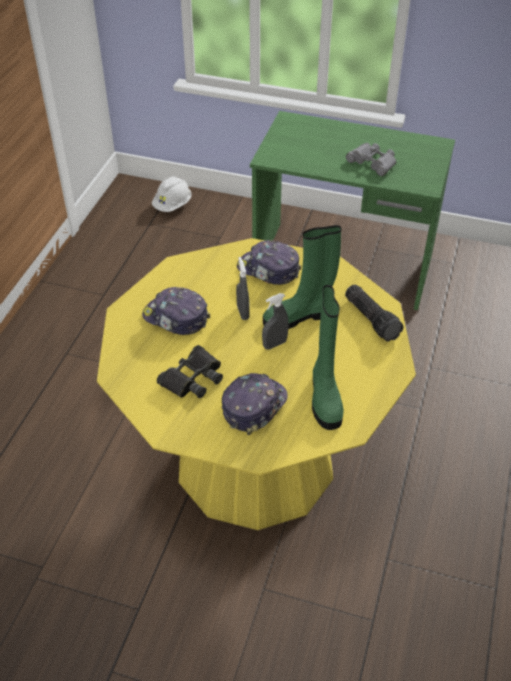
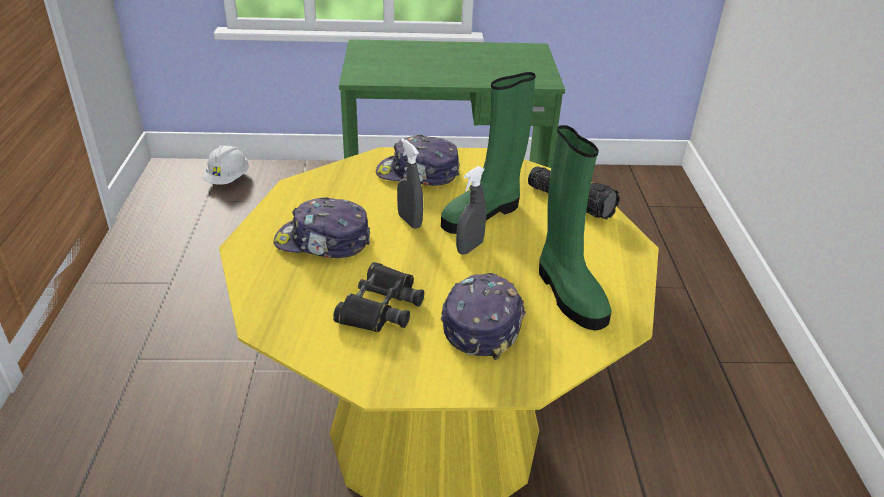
camera: 20 degrees left, 10 degrees down
(372, 162) = (476, 69): grey binoculars -> none

